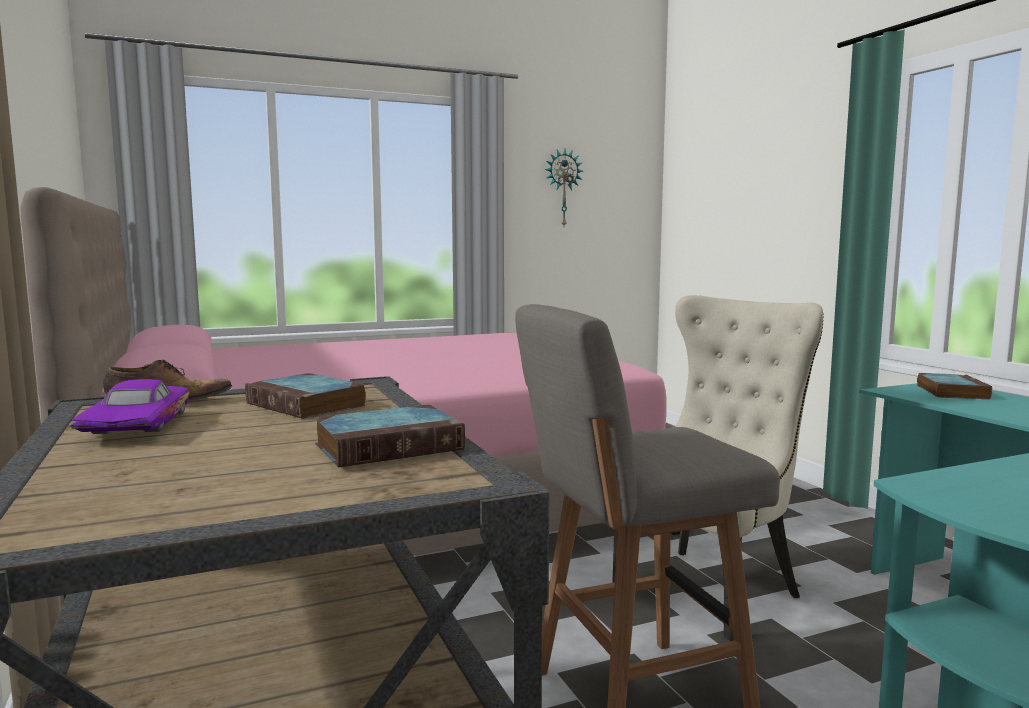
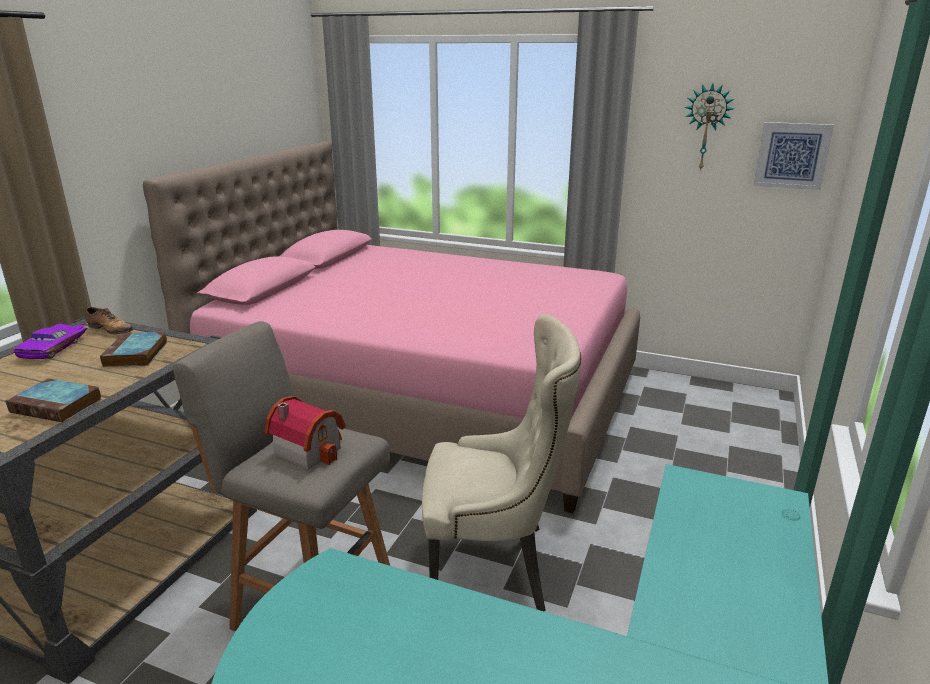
camera: 45 degrees right, 15 degrees up
(132, 426) = (55, 347): purple toy car -> purple toy car turned 150 degrees clockwise
(627, 211) = (792, 155): none -> picture
(664, 442) = (309, 449): none -> toy house
(950, 391) = (742, 511): book -> none

